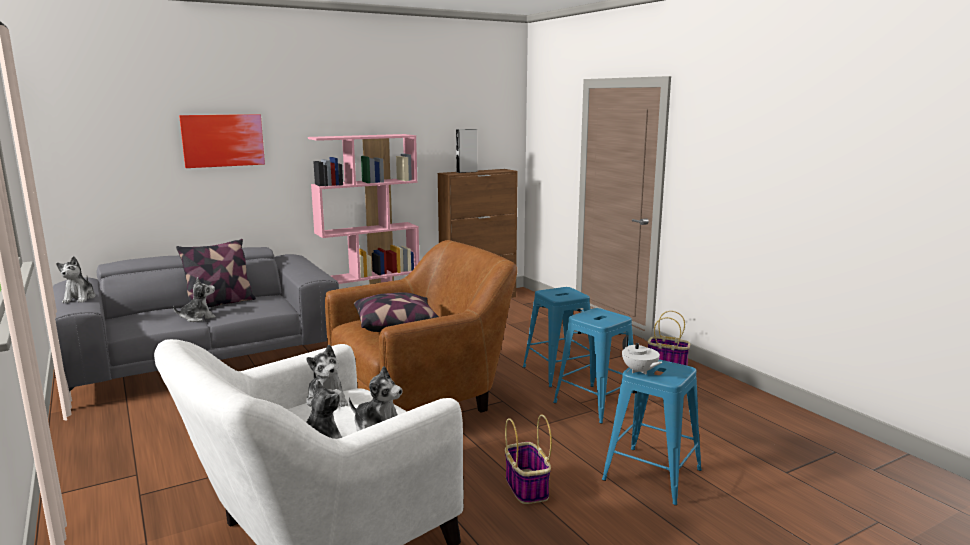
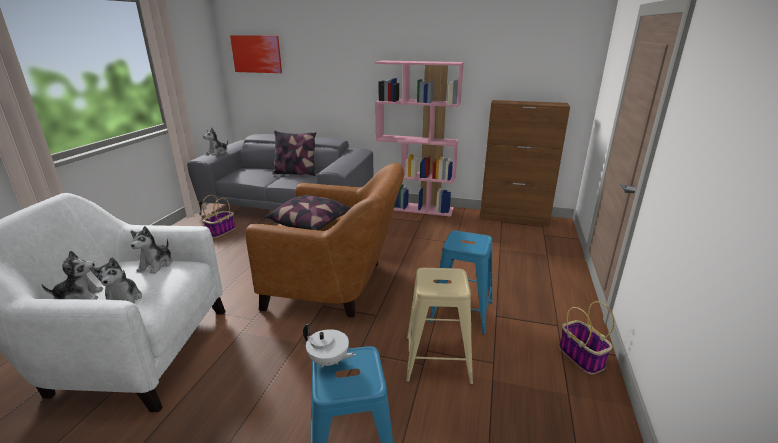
camera: 45 degrees right, 10 degrees up
(198, 318) = (269, 179): plush toy -> none
(223, 140) = (325, 60): picture -> picture (256, 54)
(466, 172) = (518, 102): grey speaker -> none
(526, 487) = (260, 399): basket -> basket (221, 231)
(596, 403) = (437, 359): blue stool -> beige stool
(639, 371) = (329, 361): white teapot -> white teapot turned 75 degrees counterclockwise

